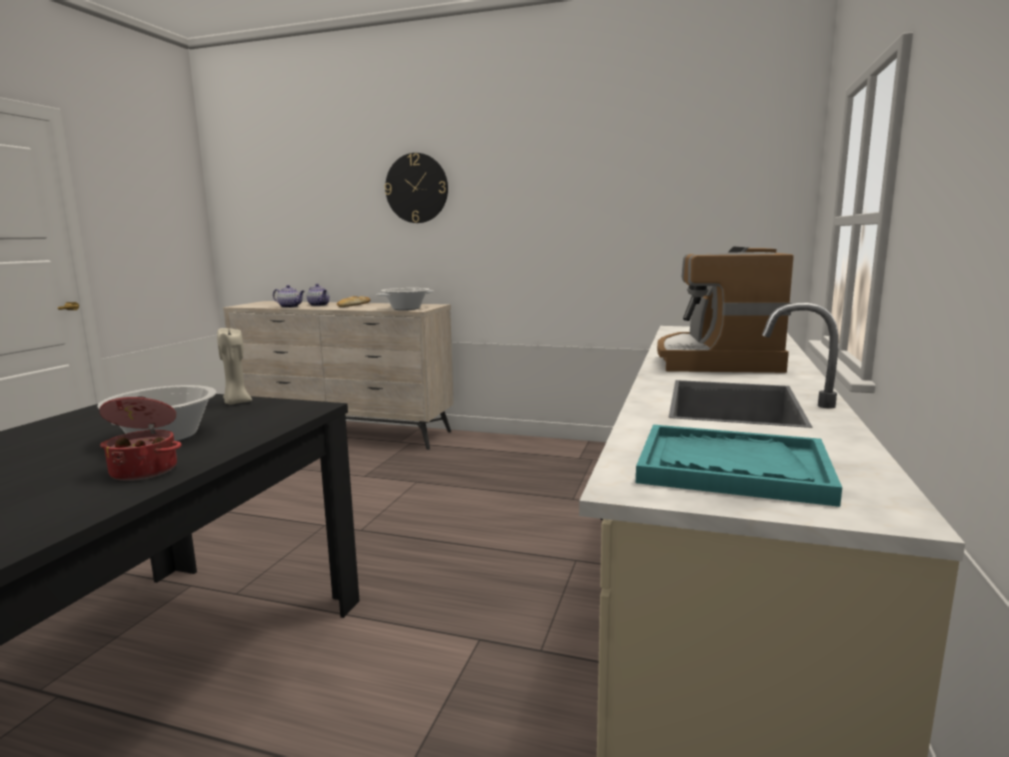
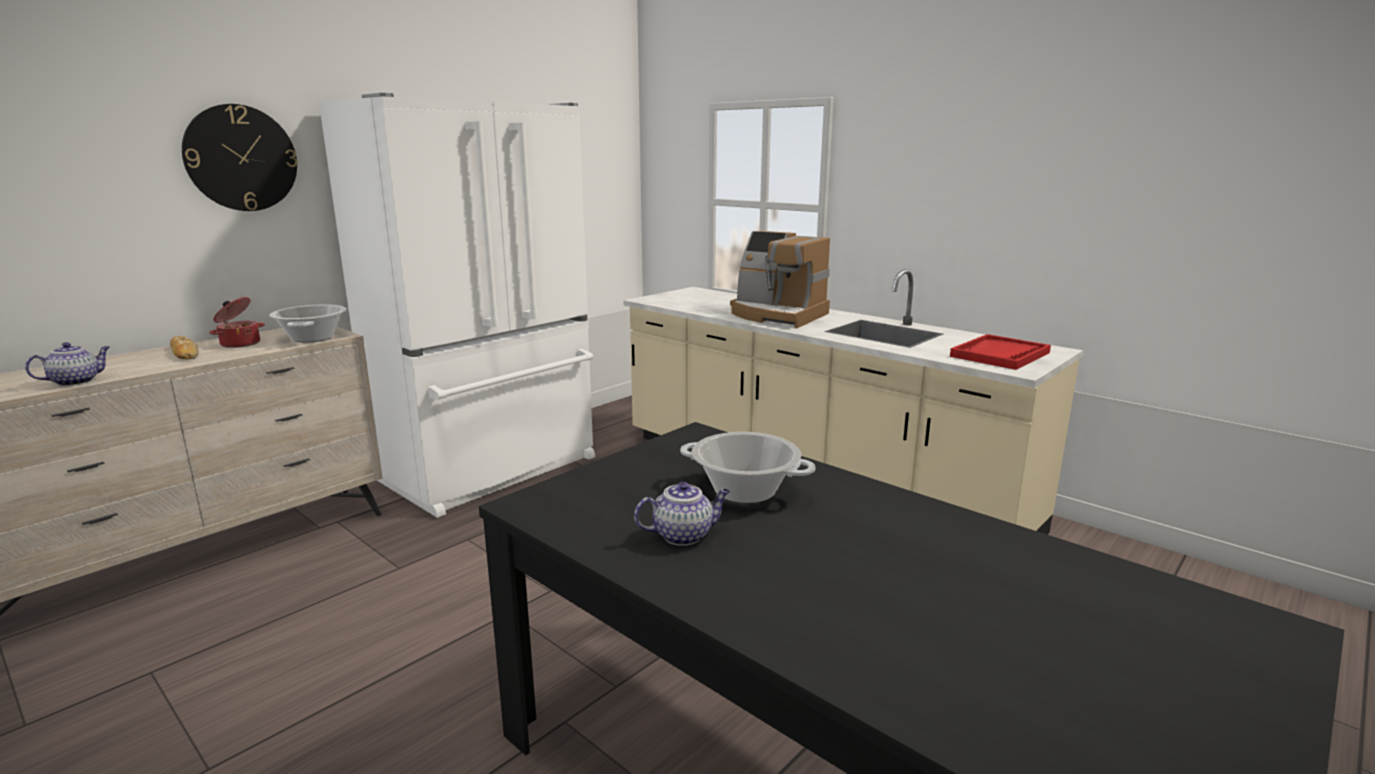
camera: 65 degrees left, 5 degrees up
(146, 470) = (849, 495): cooking pot -> cooking pot (240, 343)
(236, 402) = (635, 461): beige candle -> none
(319, 305) = (117, 367): teapot -> teapot (684, 535)
(530, 455) = (492, 470): none -> white fridge
(731, 468) = (1000, 354): turquoise tray -> red tray

